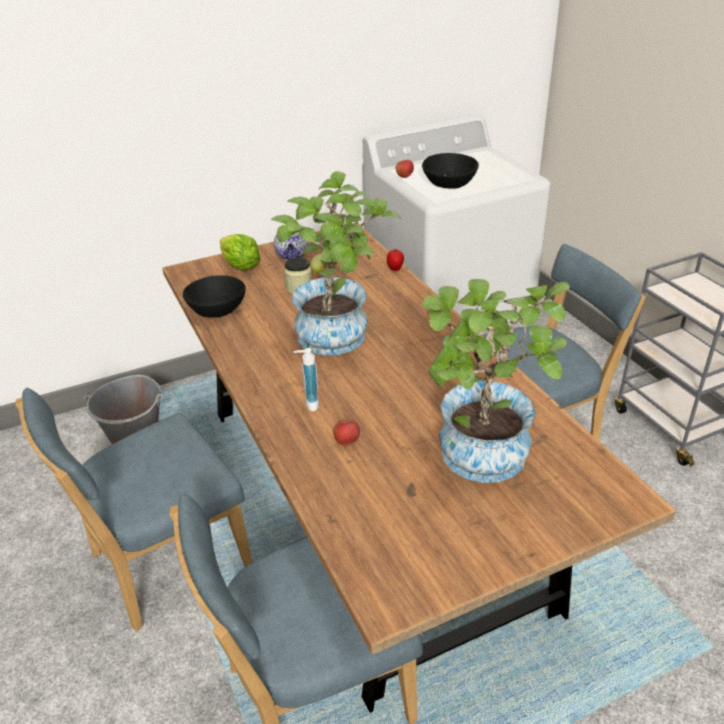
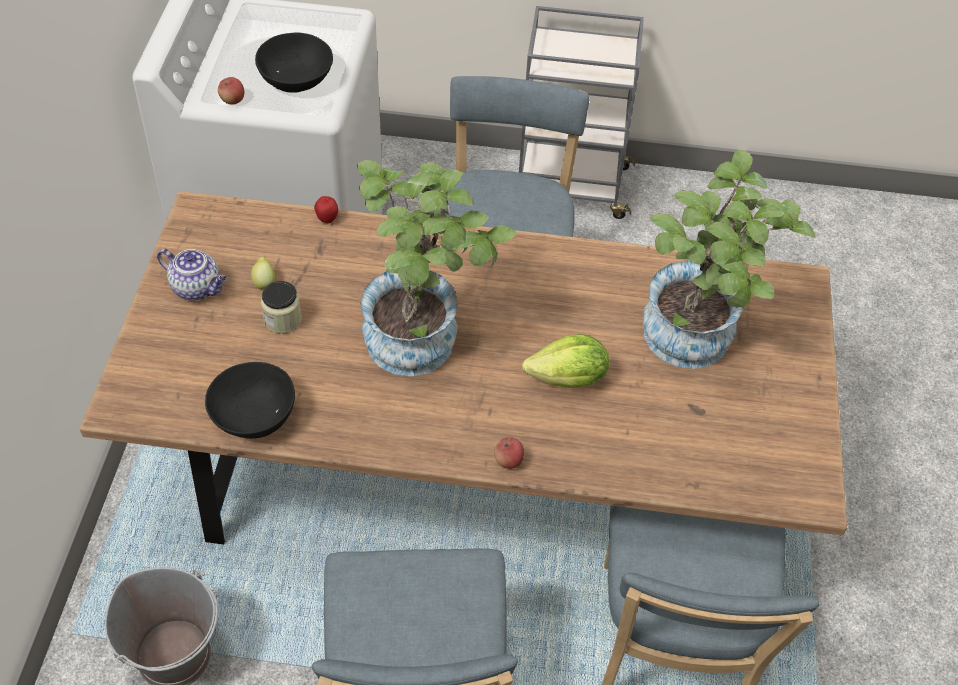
camera: 60 degrees left, 15 degrees up
(240, 267) = (171, 349): lettuce -> lettuce (568, 379)
(309, 403) = (515, 419): soap dispenser -> none
(346, 441) = (598, 420): apple -> apple (508, 461)

